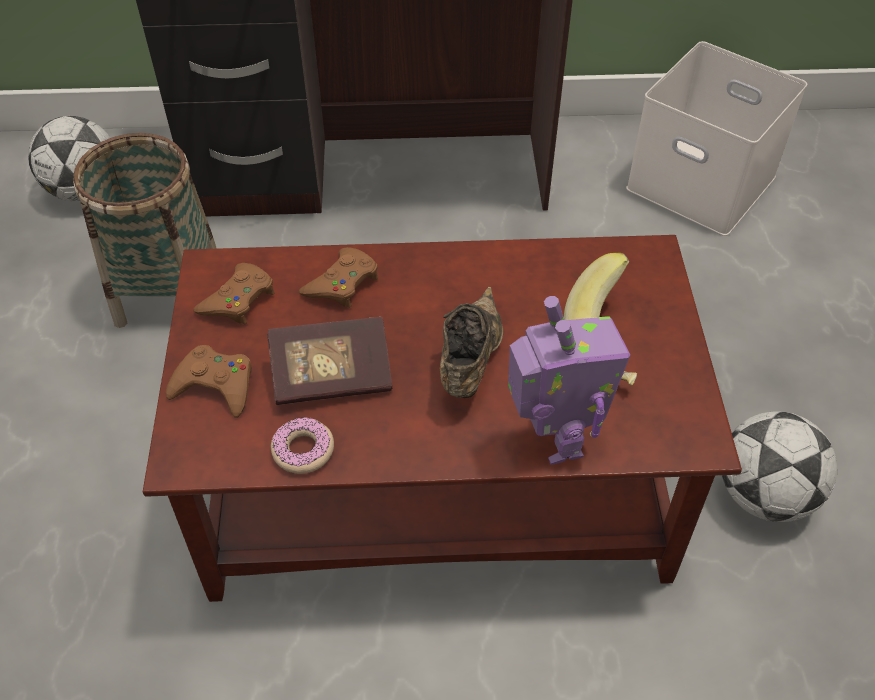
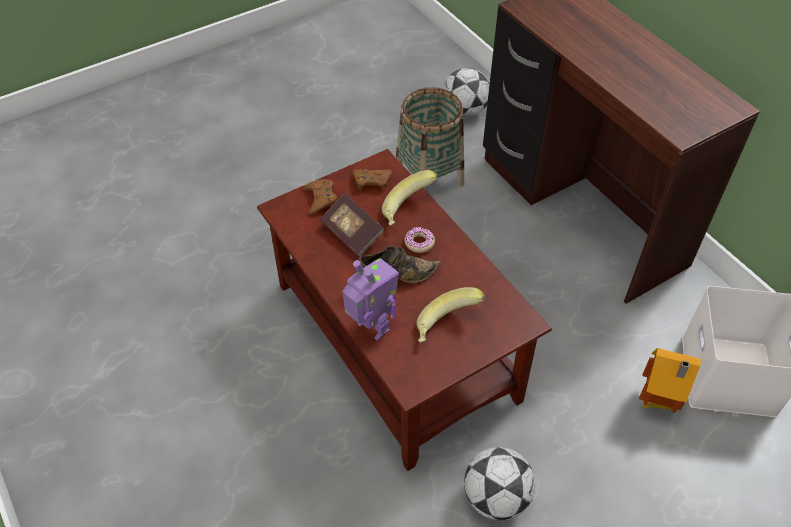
camera: 60 degrees right, 0 degrees up
(303, 450) = (307, 243): donut -> donut (419, 243)
(342, 283) = (408, 210): brown game controller -> banana
(553, 440) = (371, 328): toy robot -> toy robot turned 90 degrees counterclockwise
(705, 261) = (657, 403): none -> toy house

